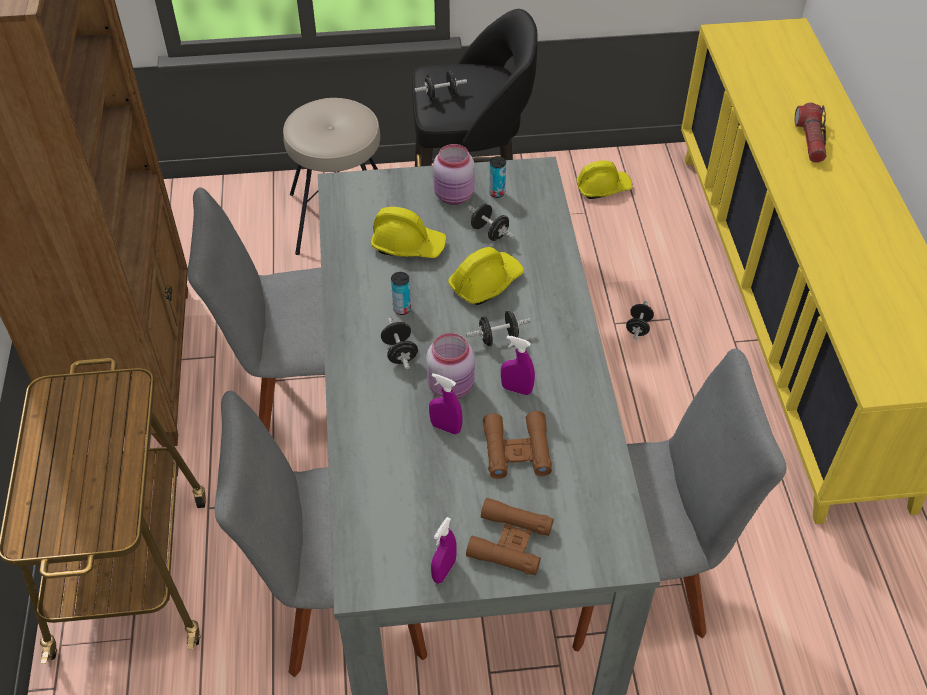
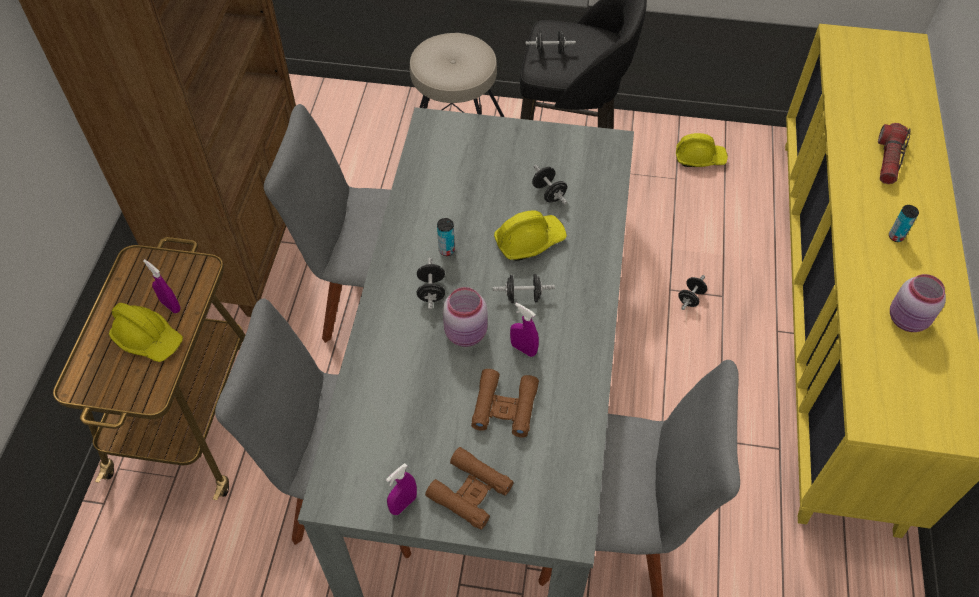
camera: 15 degrees right, 5 degrees up
(408, 245) = (472, 190): yellow hard hat -> yellow hard hat (148, 339)
(445, 427) = (448, 371): purple spray bottle -> purple spray bottle (170, 306)
(454, 196) = (528, 152): pink jar -> pink jar (908, 320)
(497, 193) = (568, 156): can -> can (896, 236)

